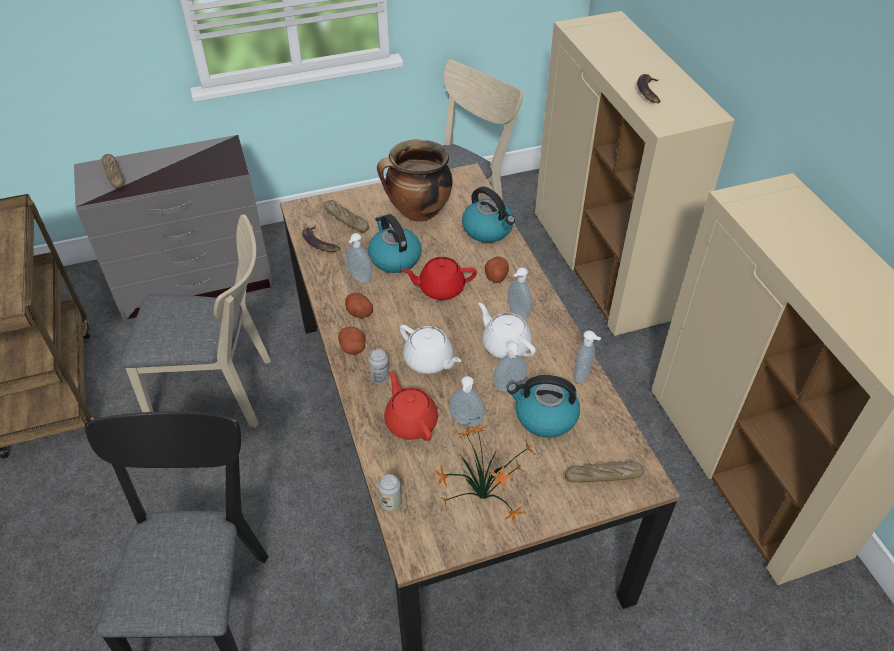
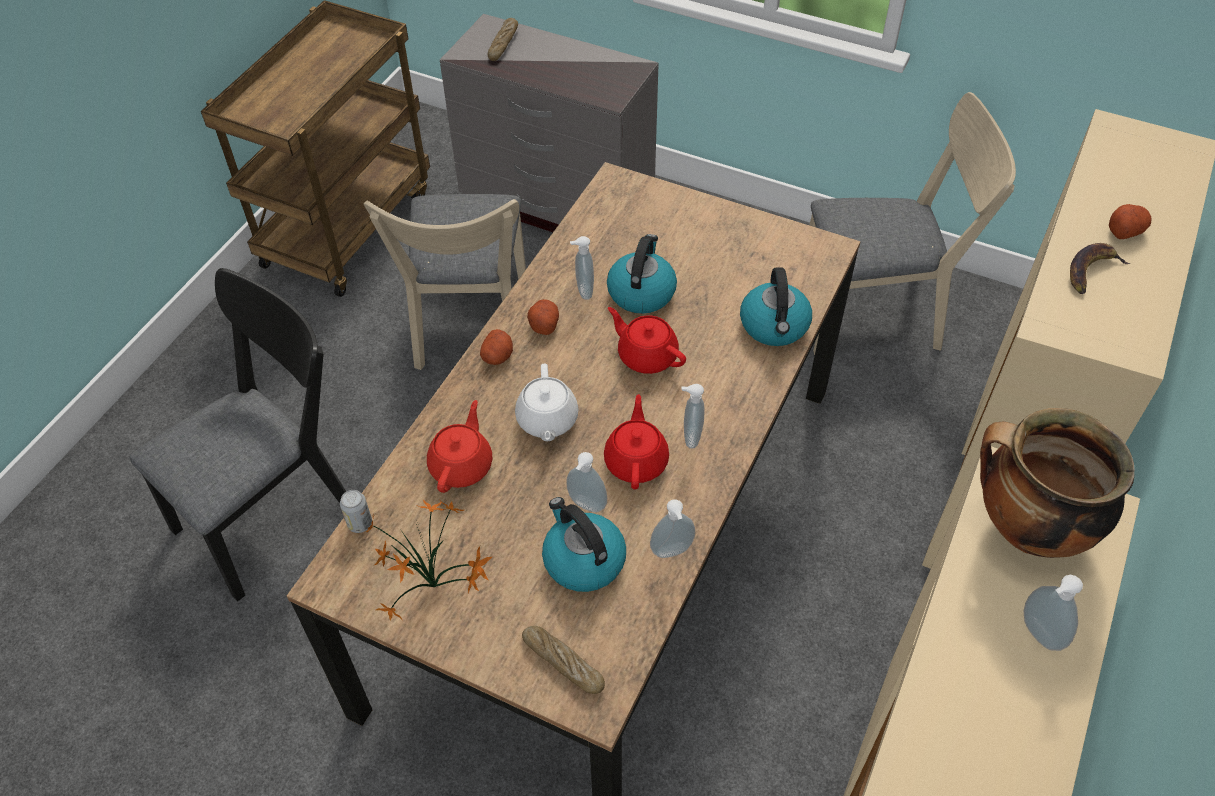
camera: 45 degrees right, 5 degrees up
(222, 391) = (472, 330): beige chair -> beige chair turned 45 degrees clockwise
(319, 243) = (590, 228): banana -> none
(346, 220) = (644, 220): bread -> none
(380, 378) = (486, 403): can -> none
(418, 213) = (723, 258): cooking pot -> cooking pot (1027, 529)
(465, 422) = (506, 505): soap dispenser -> soap dispenser (1038, 635)
(496, 275) = (719, 381): potato -> potato (1125, 230)
(505, 345) = (636, 461): white teapot -> red teapot

